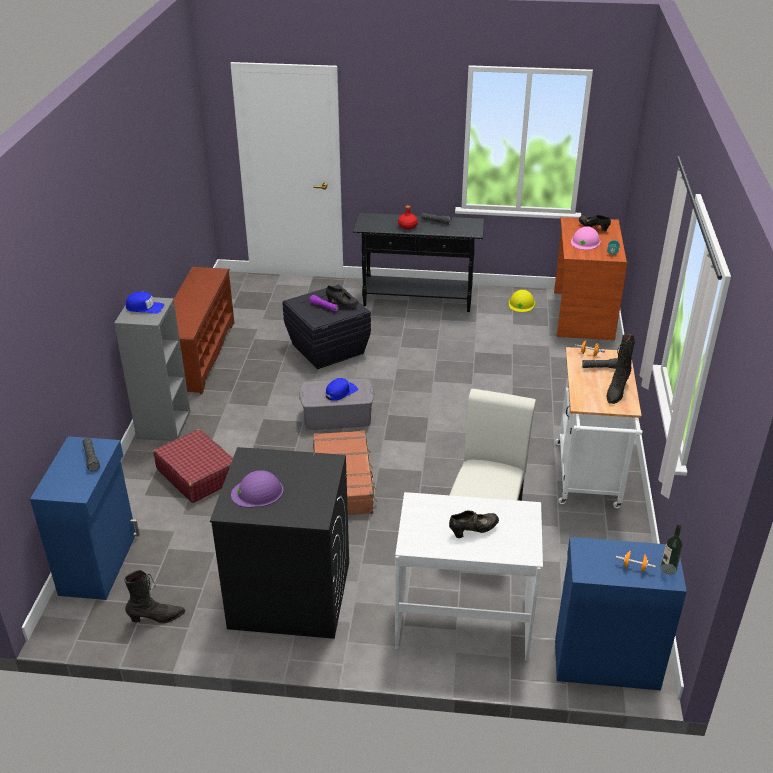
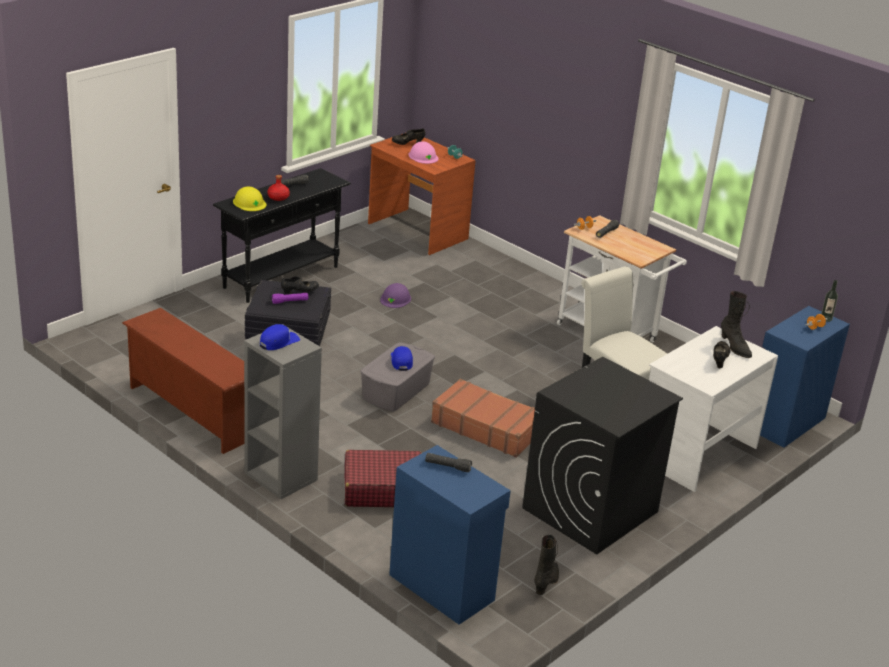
camera: 55 degrees left, 5 degrees down
(257, 492) = (607, 406): purple hard hat -> purple hard hat (395, 299)
(521, 303) = (361, 243): yellow hard hat -> yellow hard hat (249, 203)
(616, 391) = (640, 242): black boot -> black boot (734, 347)

